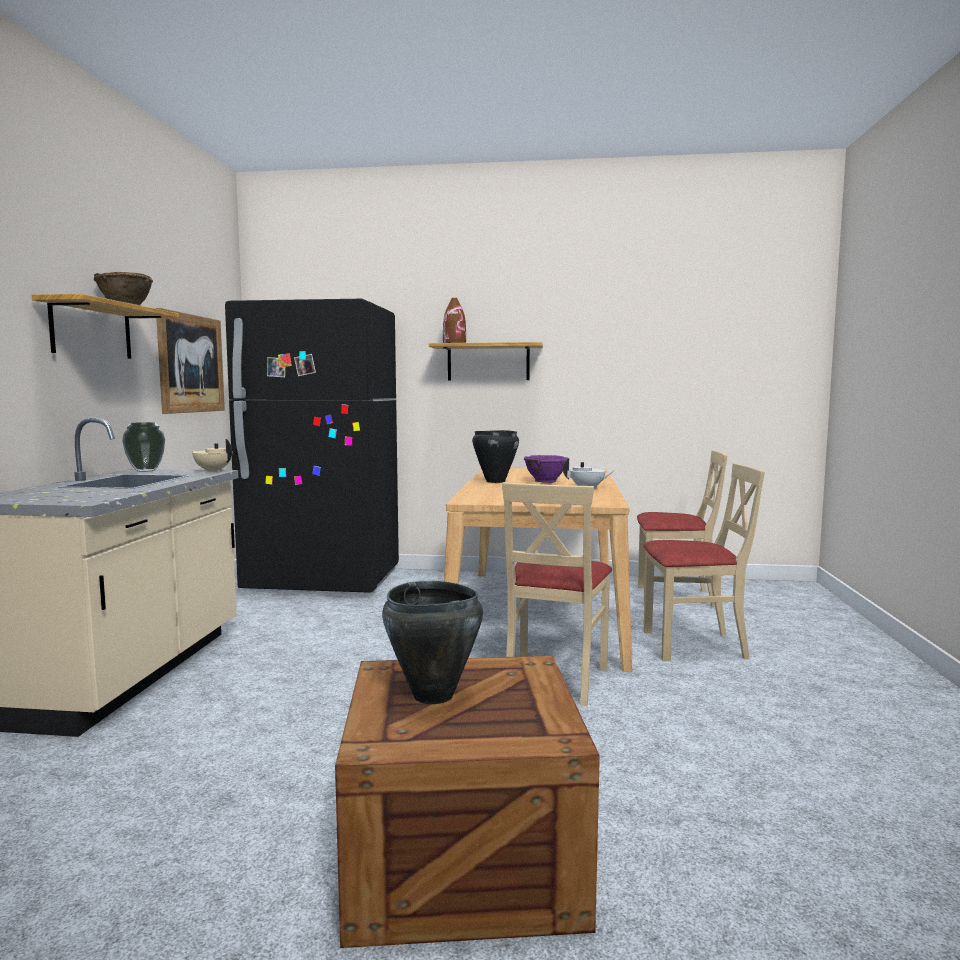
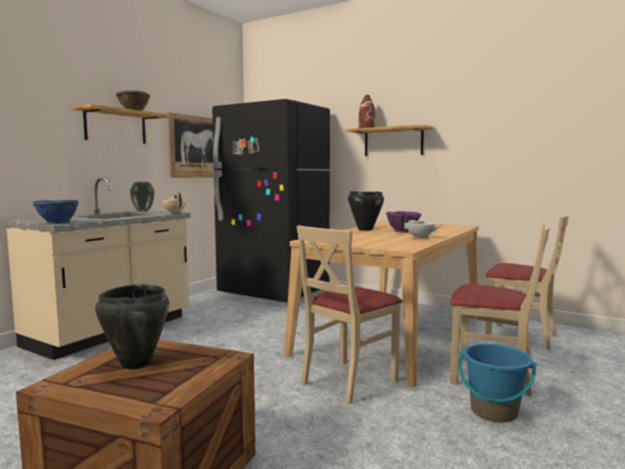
camera: 25 degrees right, 0 degrees up
(76, 500) = (57, 223): none -> blue bowl
(734, 682) = (494, 412): none -> blue bucket

